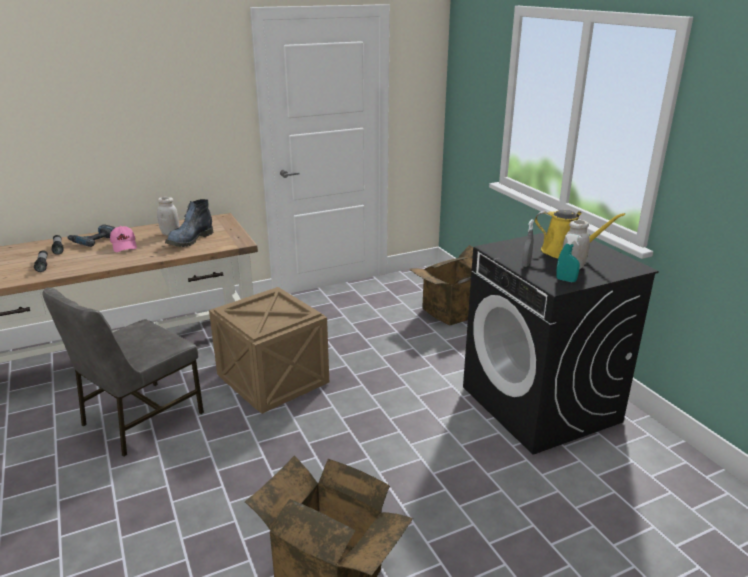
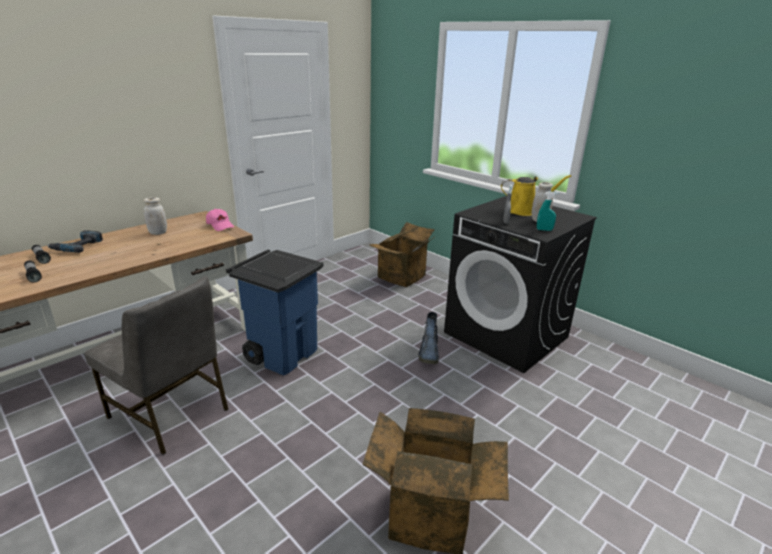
camera: 20 degrees left, 0 degrees up
(124, 245) = (116, 248): pink cap -> pink cap (220, 226)
(140, 419) = (171, 413): grey chair -> grey chair turned 75 degrees counterclockwise
(189, 240) = (183, 237): boot -> boot (429, 352)
(272, 379) = (283, 354): crate -> blue trash can

